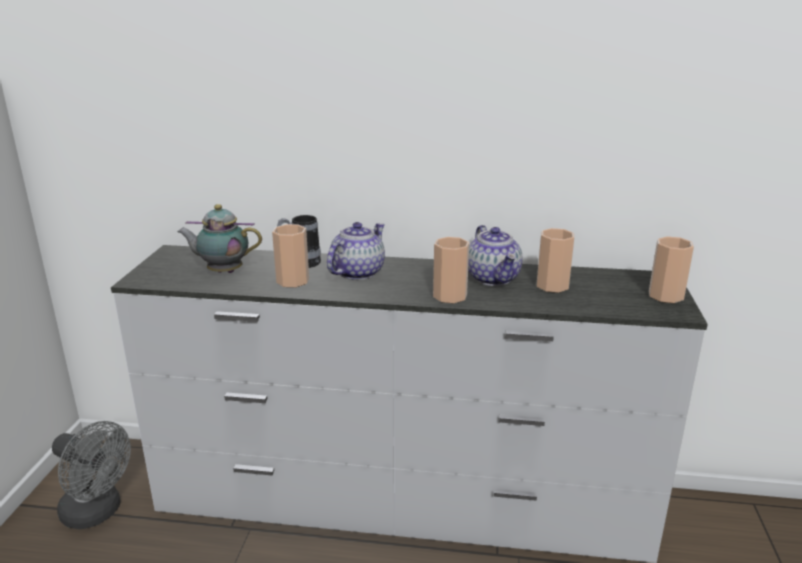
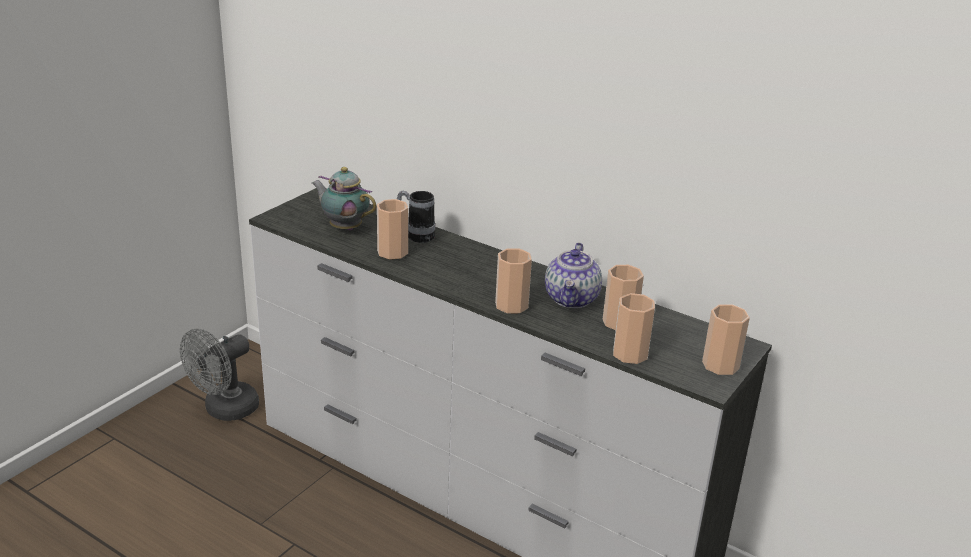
camera: 25 degrees right, 5 degrees up
(98, 513) = (225, 410): grey fan -> grey fan turned 75 degrees clockwise
(357, 272) = (455, 259): teapot -> none
(591, 307) = (630, 354): none -> cup

